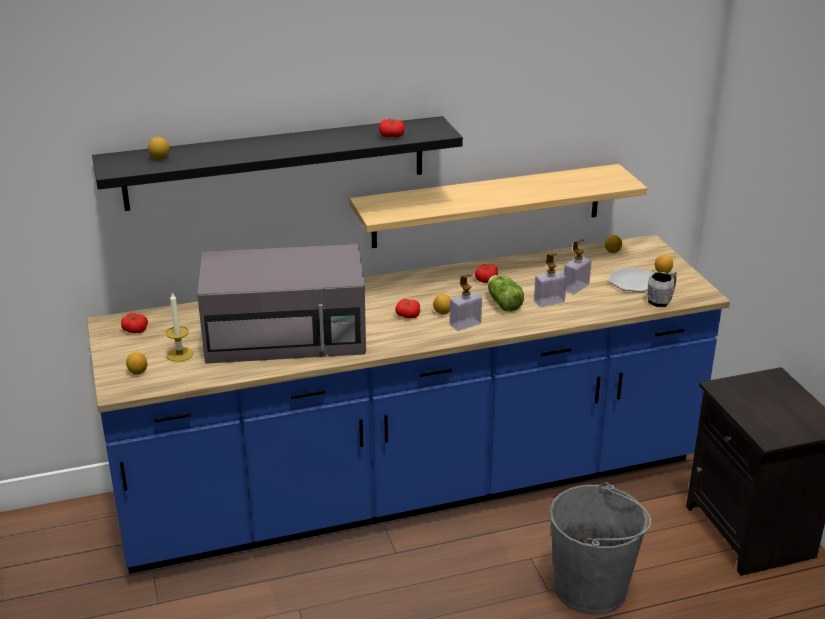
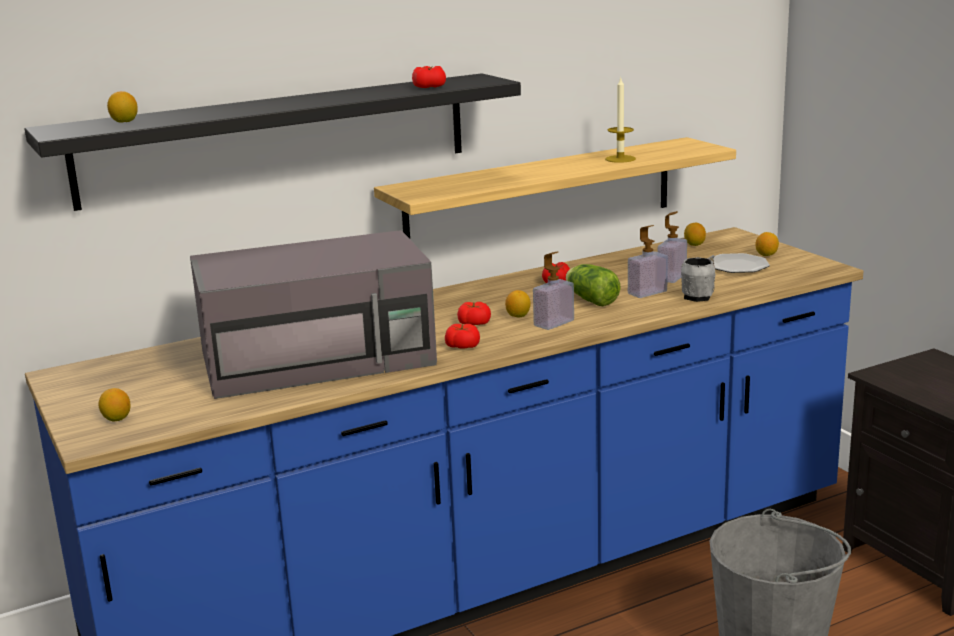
camera: 10 degrees left, 10 degrees down
(135, 330) = (100, 377): tomato -> tomato (462, 346)
(179, 354) = (173, 394): candle -> candle (620, 159)
(661, 301) = (783, 278): grey mug -> grey mug (700, 296)

